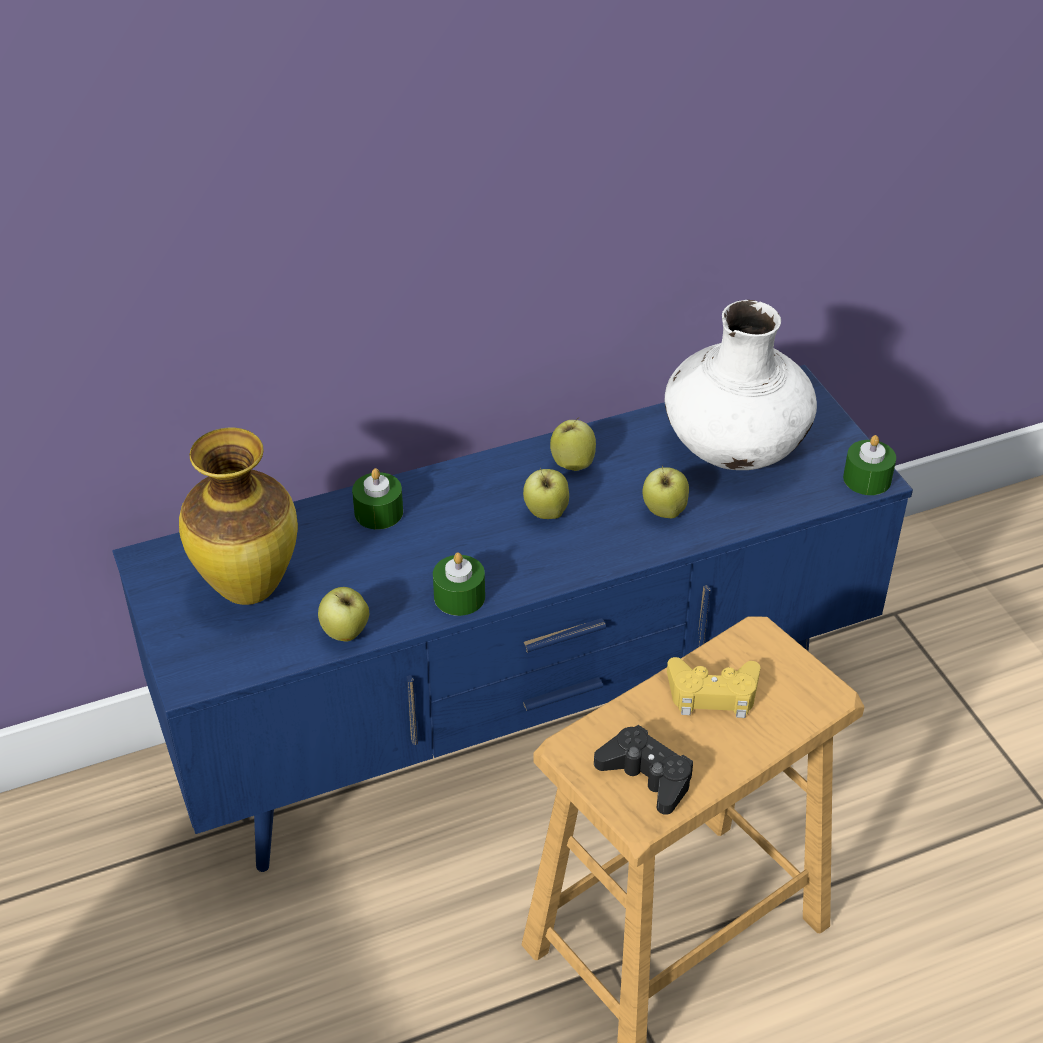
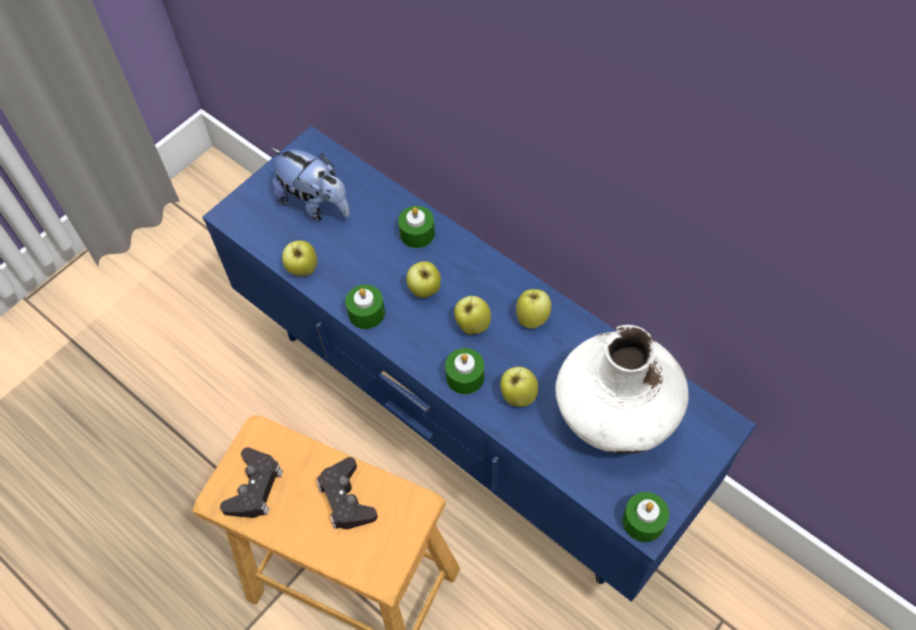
camera: 65 degrees right, 15 degrees up
(250, 588) = (315, 204): vase -> plush toy
(467, 535) = (424, 291): none -> apple
(610, 544) = (465, 377): none -> green candle
(712, 694) = (346, 499): yellow game controller -> black game controller

